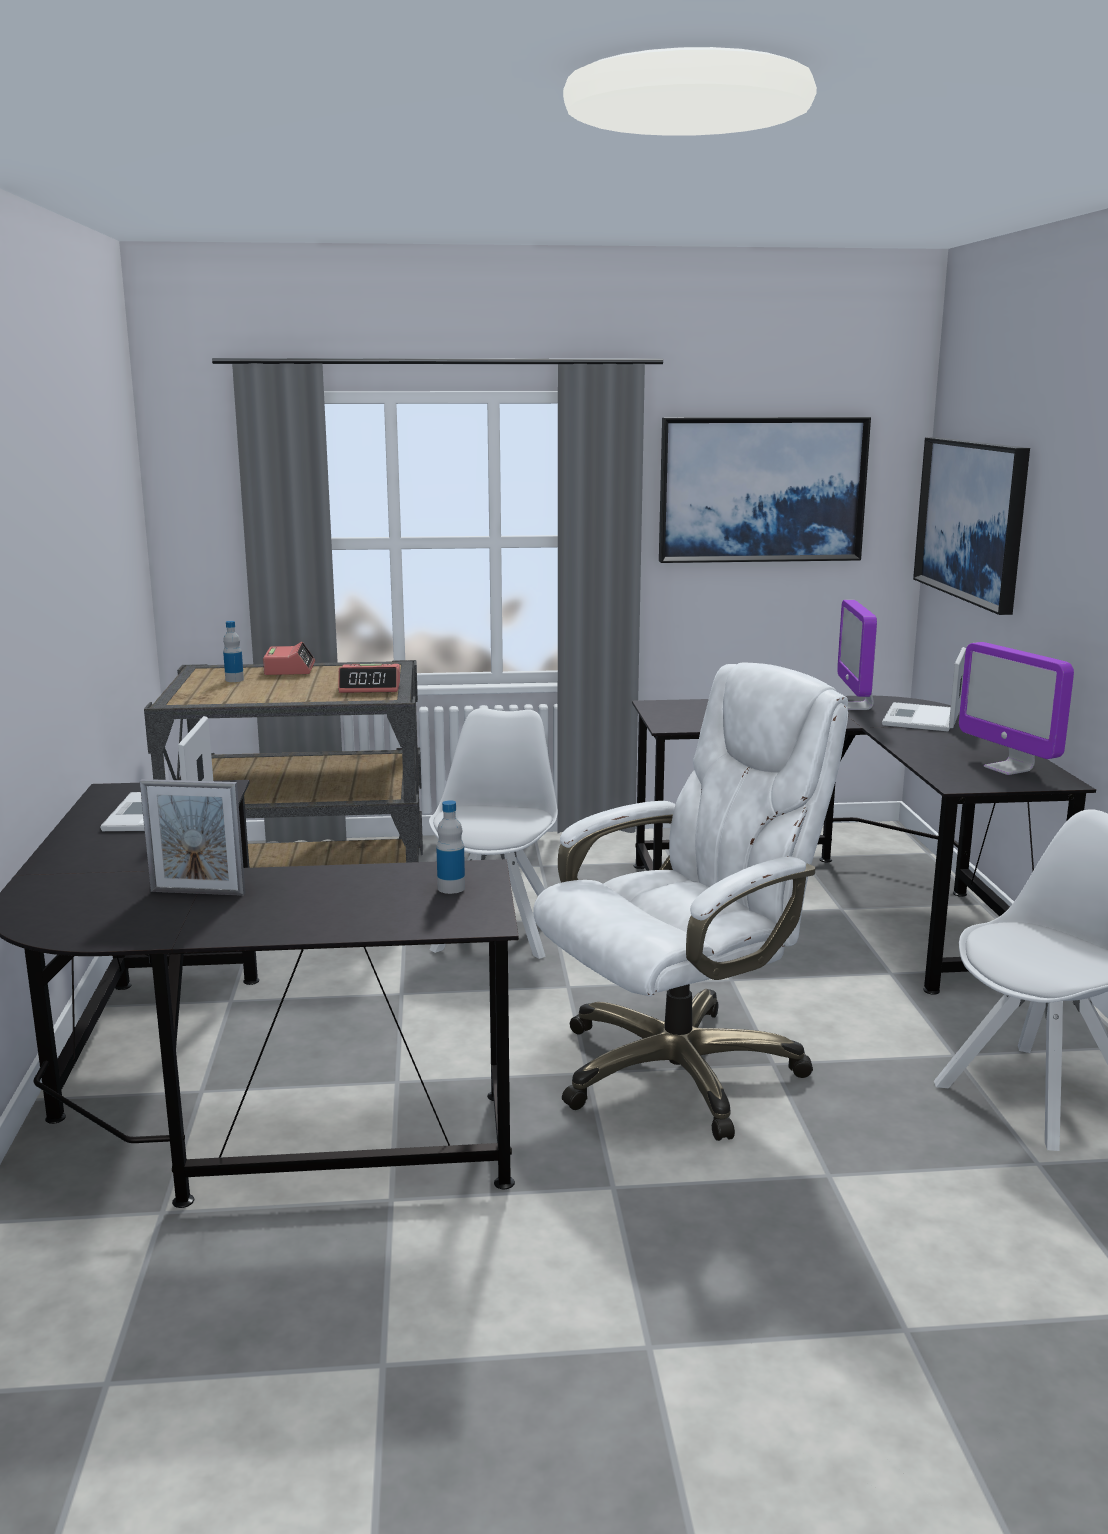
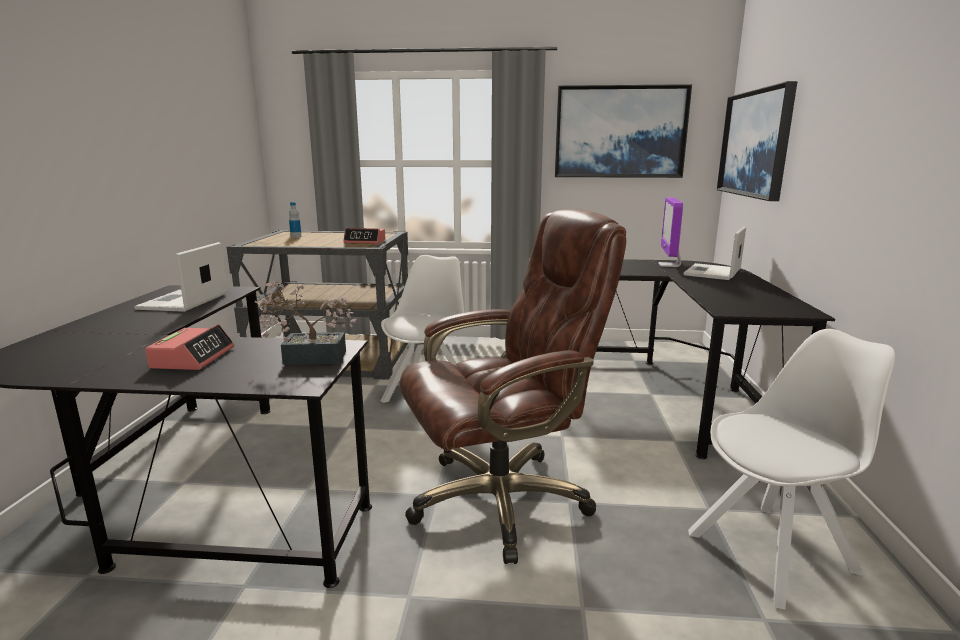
camera: 10 degrees right, 0 degrees up
(197, 892) = (137, 349): picture frame -> none
(289, 669) = (332, 233): alarm clock -> alarm clock (193, 358)
(451, 888) = (307, 357): bottle -> potted plant
(677, 1070) = (499, 500): white office chair -> brown office chair
(1008, 768) = (767, 302): monitor -> none

